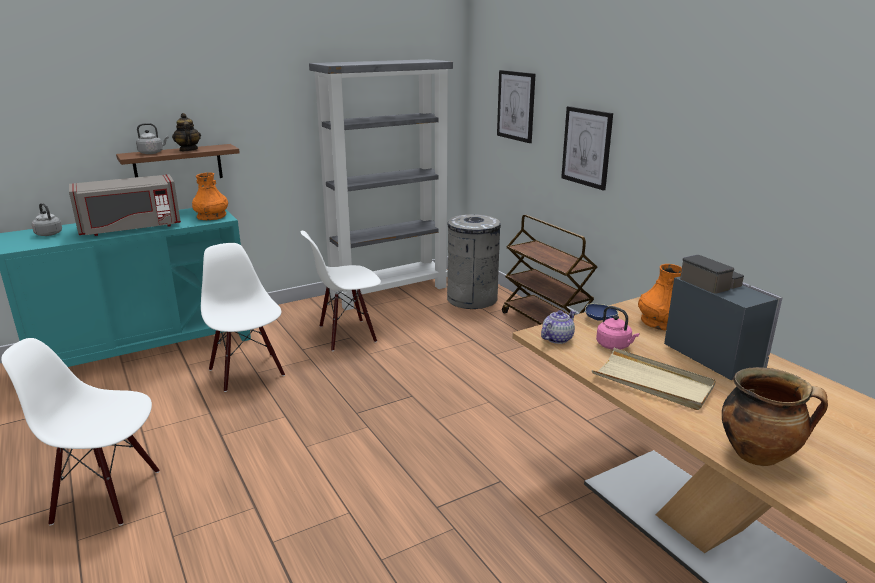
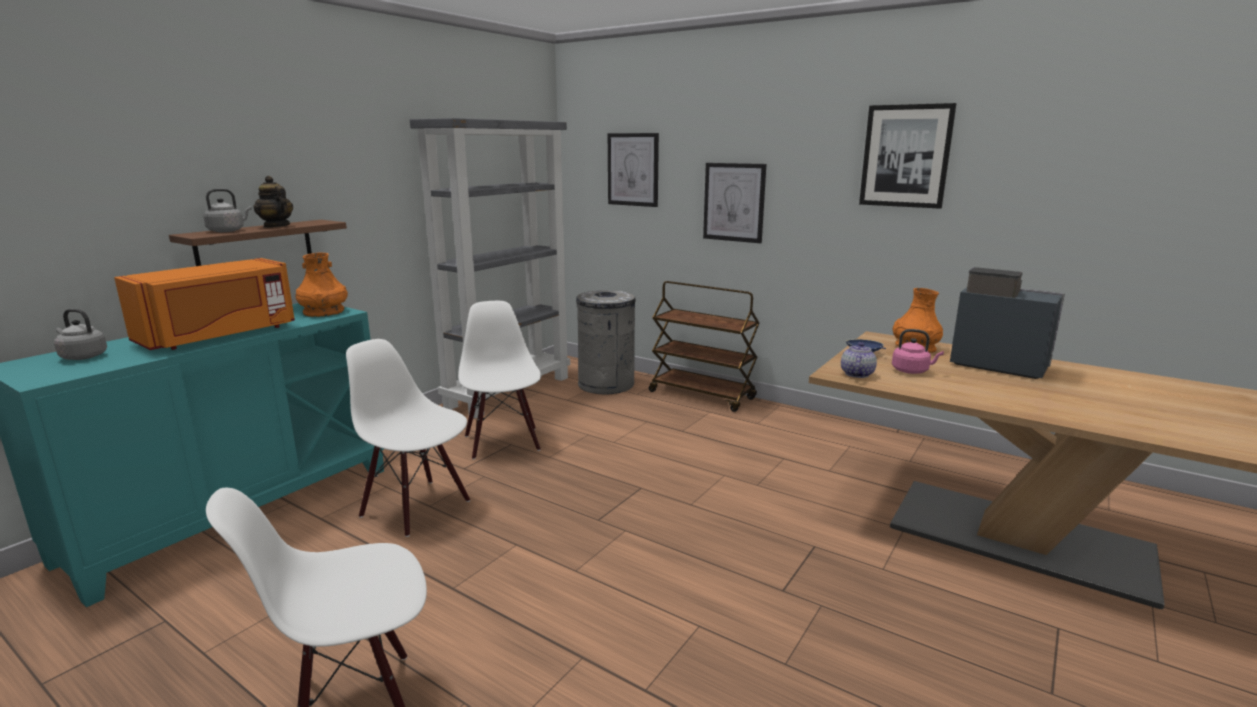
camera: 25 degrees left, 5 degrees down
(130, 228) = (219, 336): grey microwave -> orange microwave
(347, 334) = (503, 442): white chair -> white chair turned 120 degrees clockwise
(652, 382) = (988, 392): beige tray -> none
(728, 120) = (905, 156): none -> picture
(759, 455) = (1150, 427): cooking pot -> none

